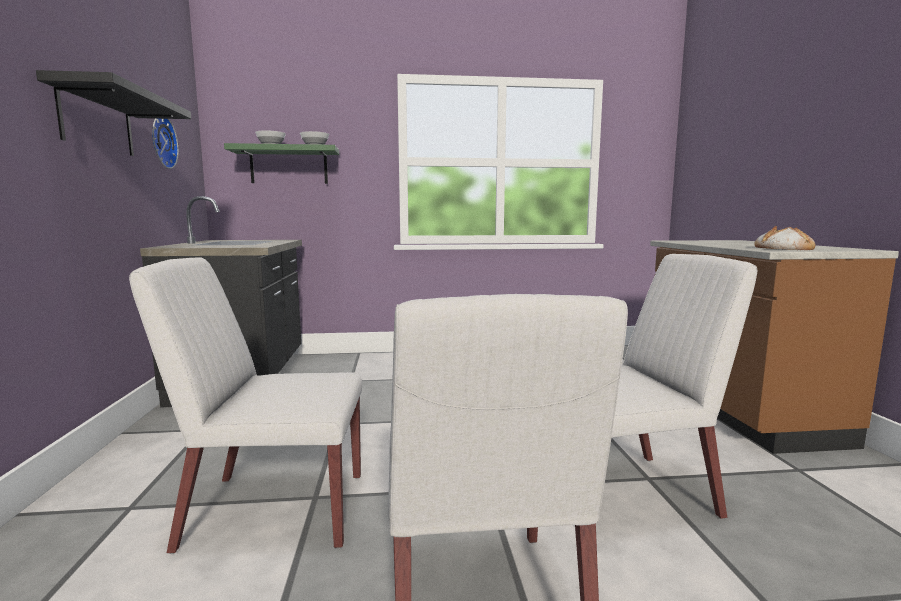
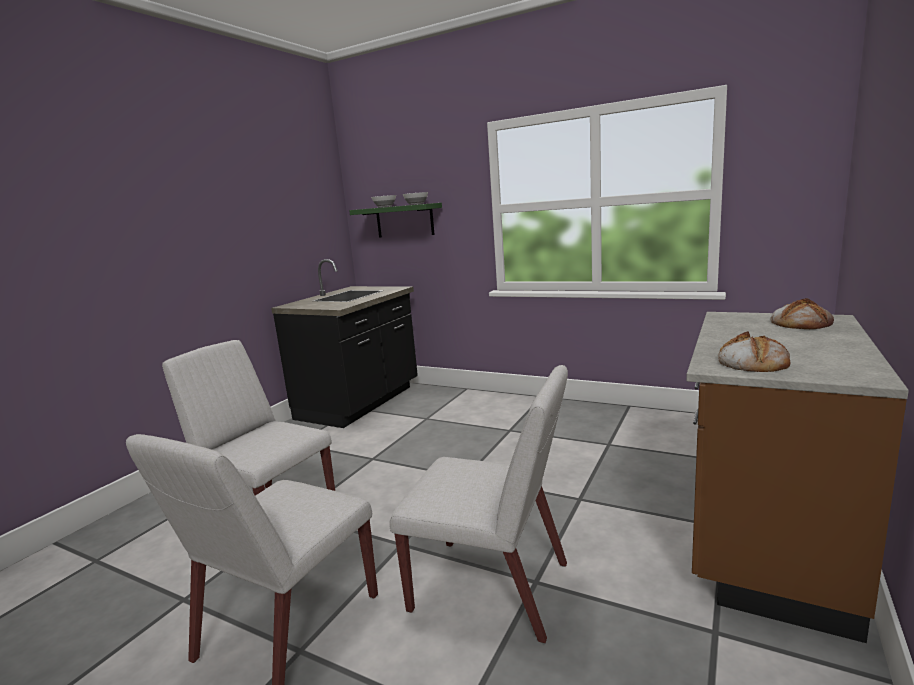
camera: 35 degrees right, 5 degrees up
(97, 121) = (230, 227): black shelf -> none
(161, 141) = (295, 221): wall clock -> none
(730, 241) = (800, 323): none -> bread

